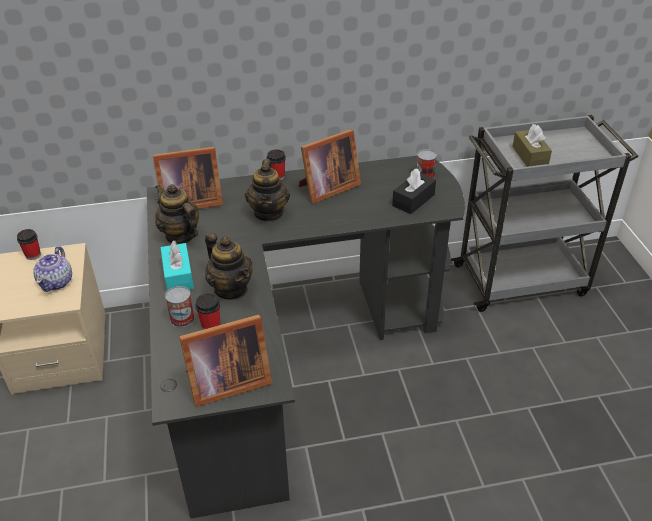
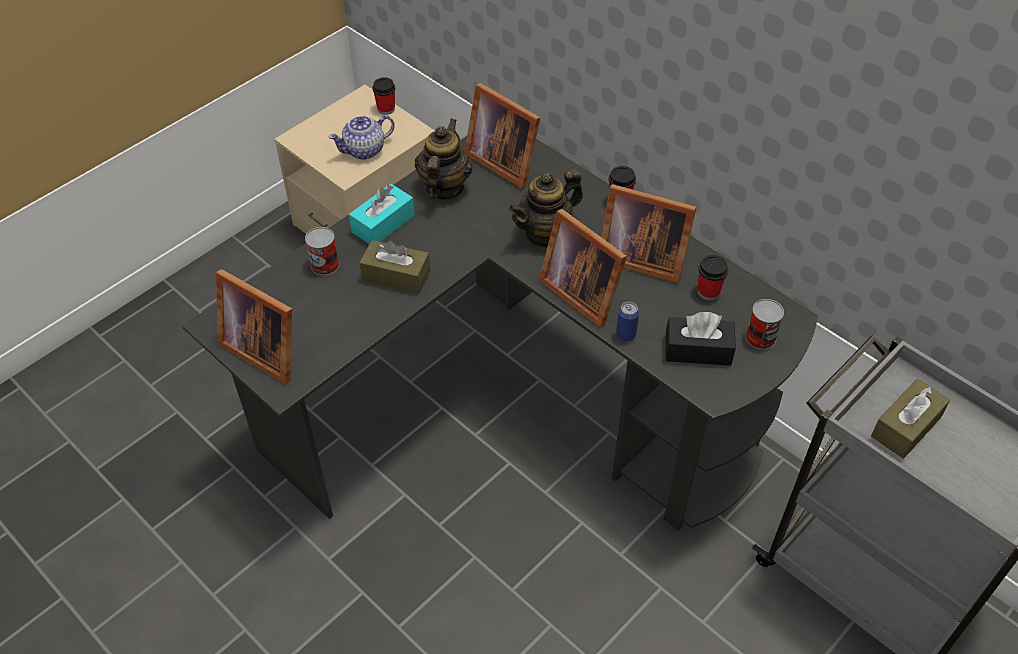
camera: 55 degrees right, 10 degrees up
(210, 325) = (332, 291): cup -> cup (708, 292)
(231, 289) = (396, 275): teapot -> brown tissue box
(329, 220) = (581, 291): none -> picture frame
(378, 219) = (626, 335): none -> can

